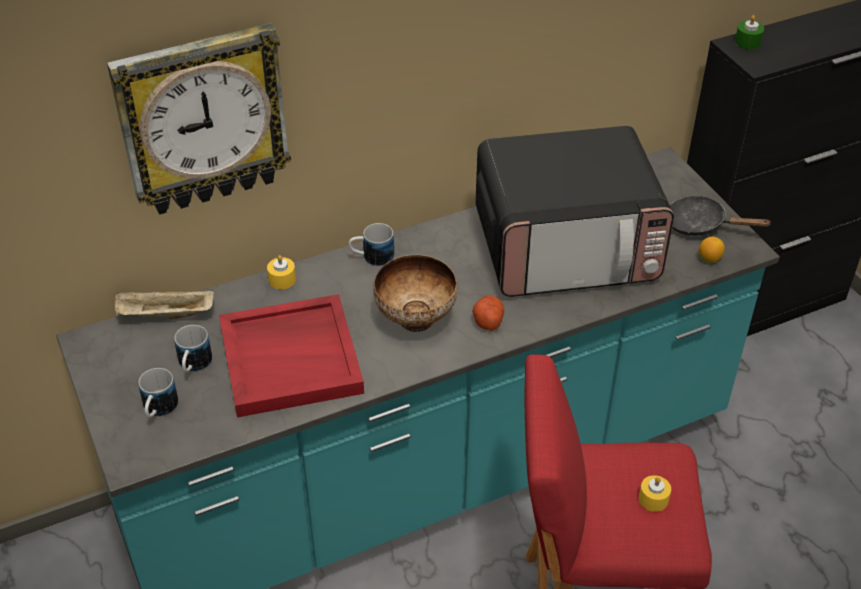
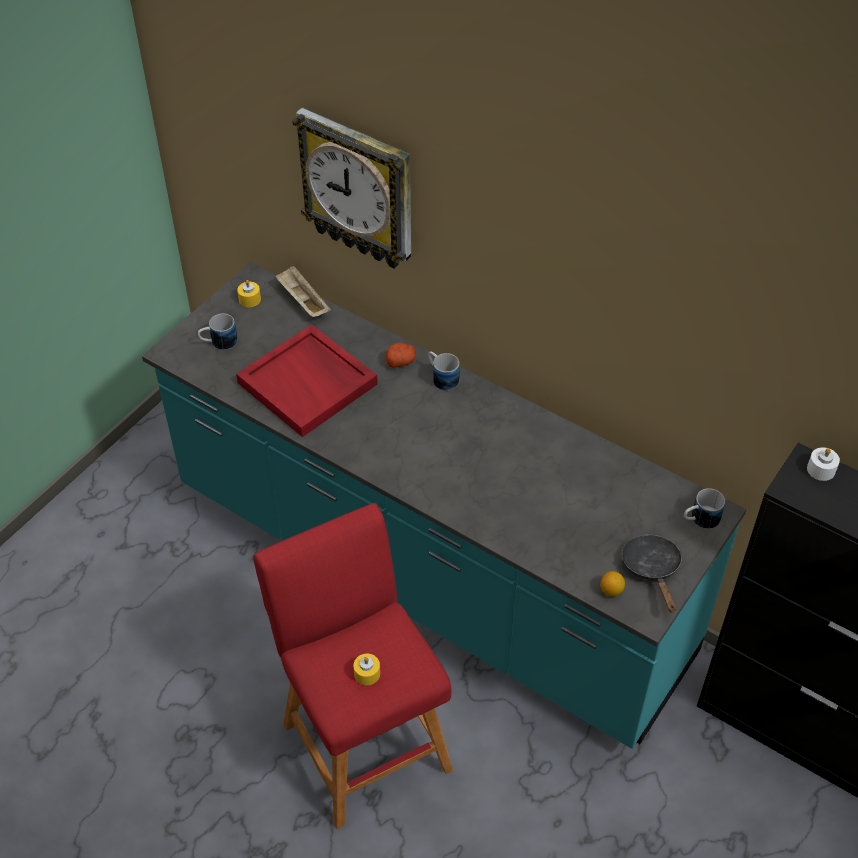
camera: 60 degrees right, 5 degrees up
(193, 366) = (267, 339): mug -> mug (699, 520)
(282, 279) = (380, 341): yellow candle -> yellow candle (249, 299)
(415, 318) = (396, 431): bowl -> none
(487, 320) = (425, 474): potato -> potato (400, 361)
(567, 248) = (546, 489): microwave -> none
(747, 42) = (821, 469): green candle -> white candle

